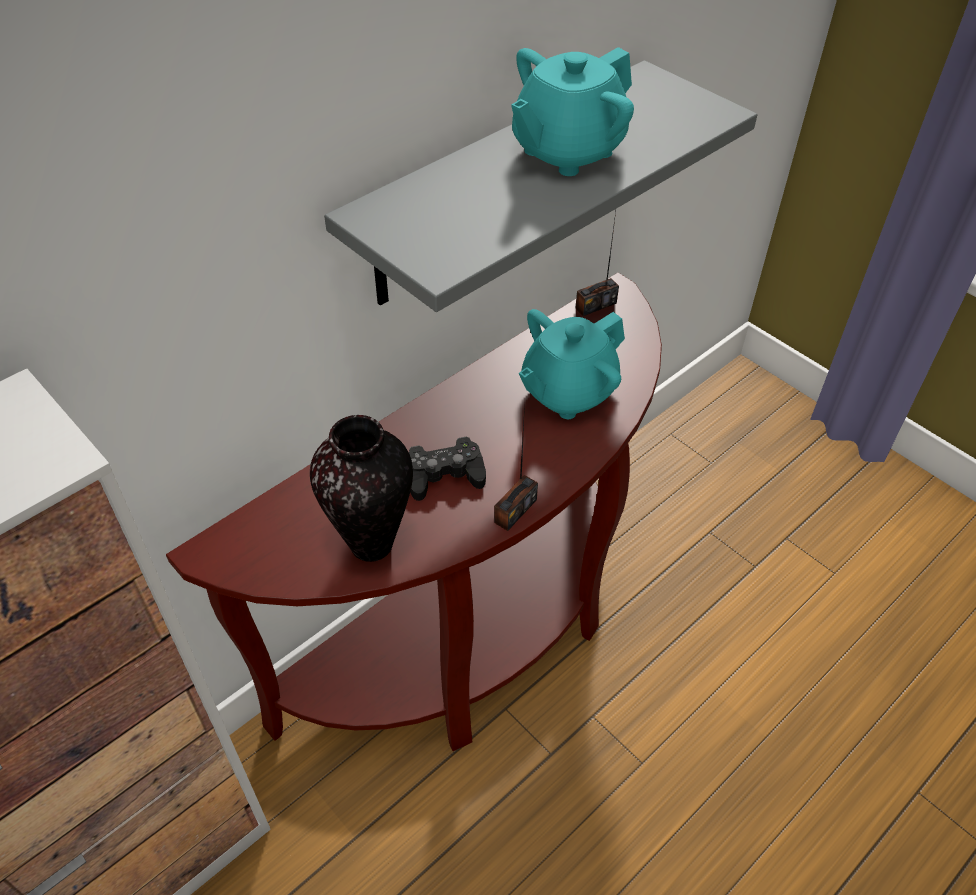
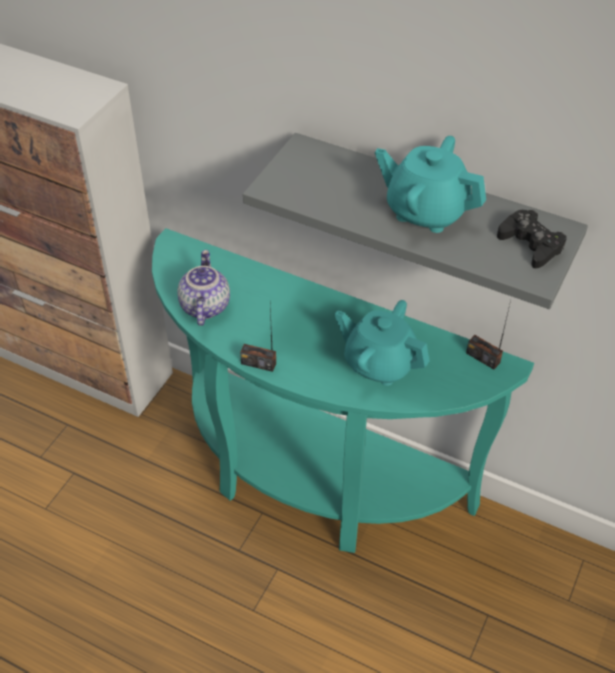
camera: 70 degrees right, 0 degrees up
(372, 546) = (203, 306): vase -> teapot
(444, 475) = (272, 321): black game controller -> black game controller (530, 244)
(476, 636) = (311, 478): brown console table -> turquoise console table

